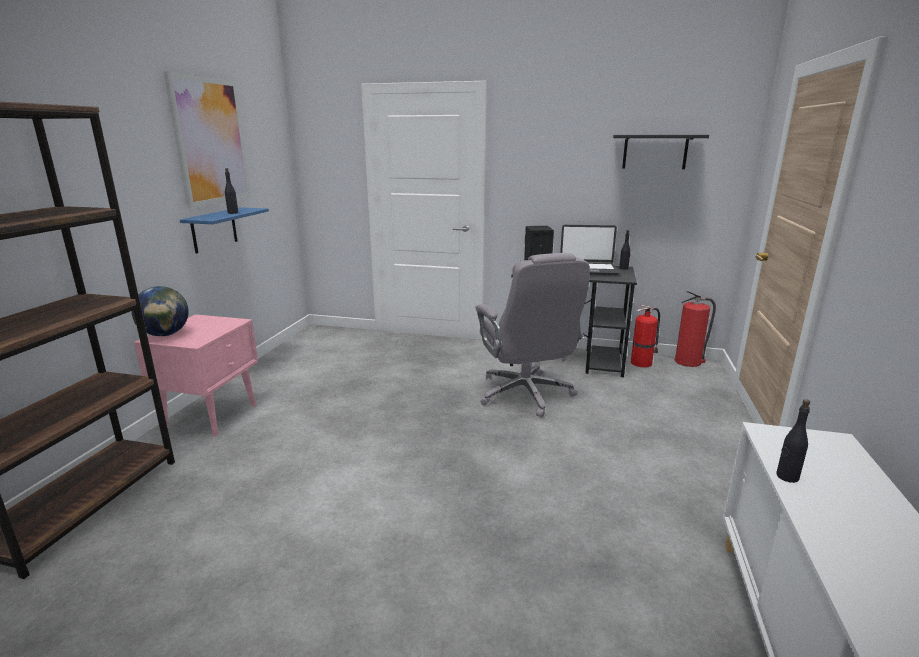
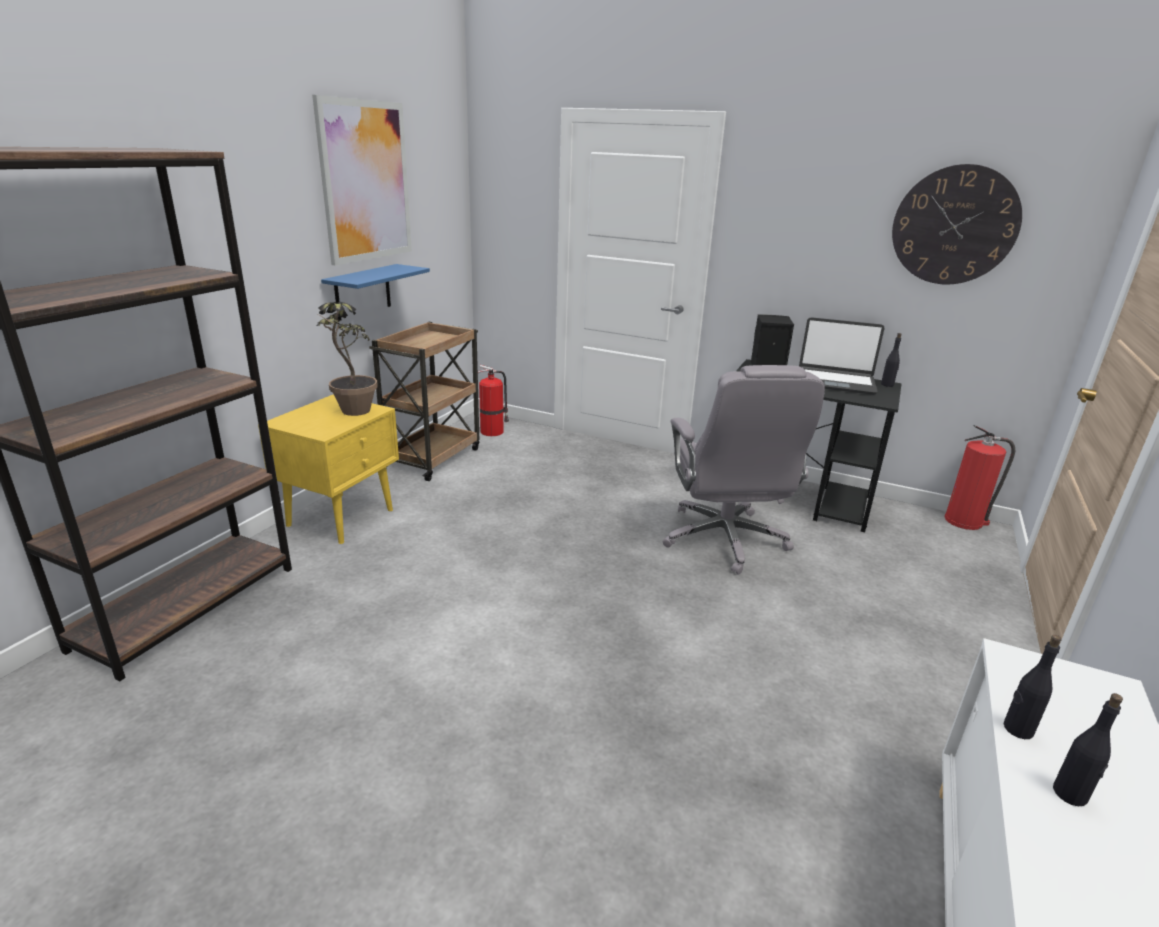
camera: 10 degrees right, 5 degrees up
(165, 335) = (293, 419): globe -> none
(212, 415) = (342, 517): pink nightstand -> yellow nightstand
(216, 327) = (352, 414): none -> potted plant
(233, 213) = (385, 273): black bottle -> black bottle (1070, 794)
(282, 362) = (433, 457): none -> brown cart
(642, 363) = (896, 515): fire extinguisher -> fire extinguisher (493, 431)
(655, 151) = (954, 225): black shelf -> wall clock

